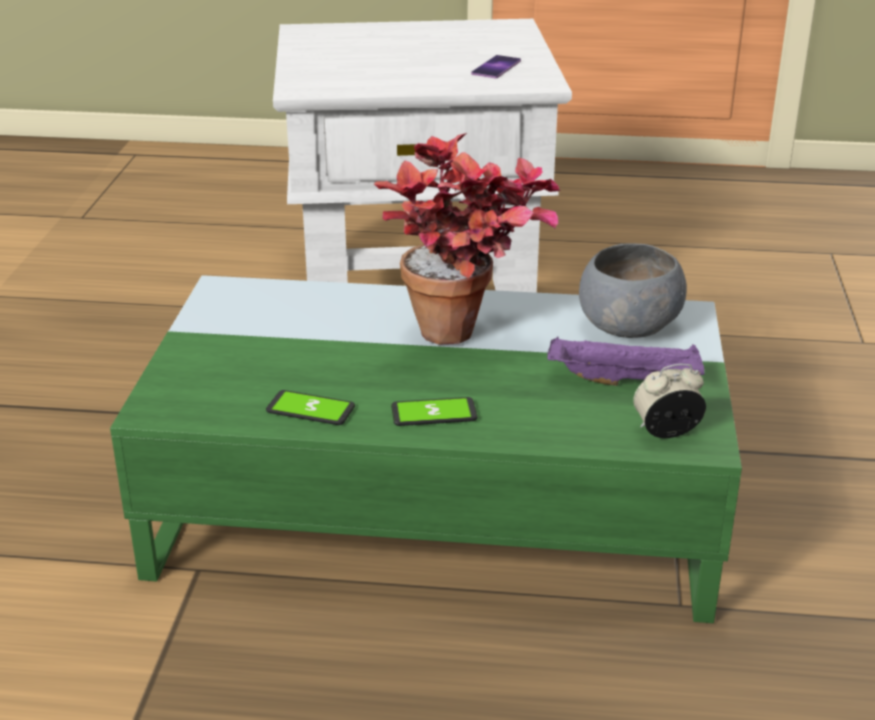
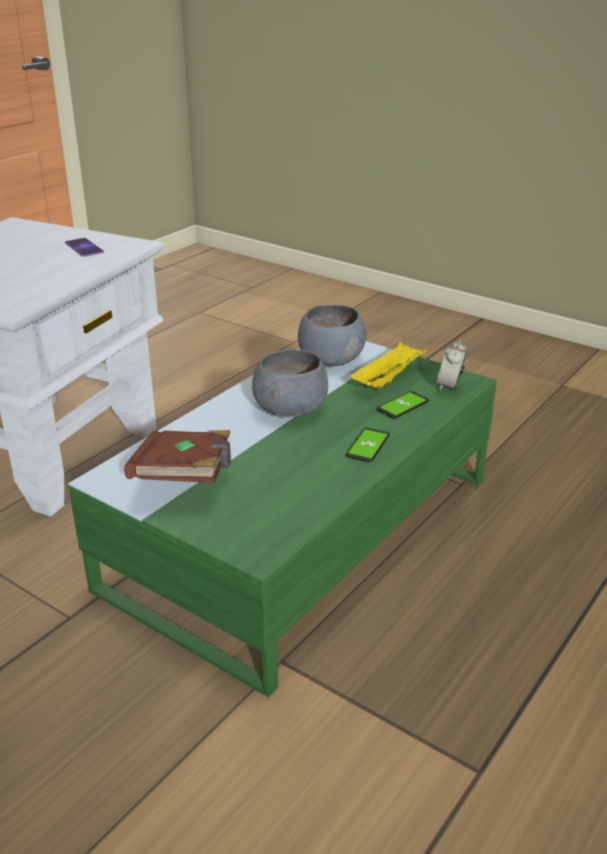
camera: 60 degrees left, 0 degrees up
(260, 327) = (186, 478): none -> brown book
(310, 409) = (321, 487): phone -> phone (402, 406)
(466, 338) = (289, 409): potted plant -> grey bowl
(626, 380) = (387, 379): purple tray -> yellow tray

